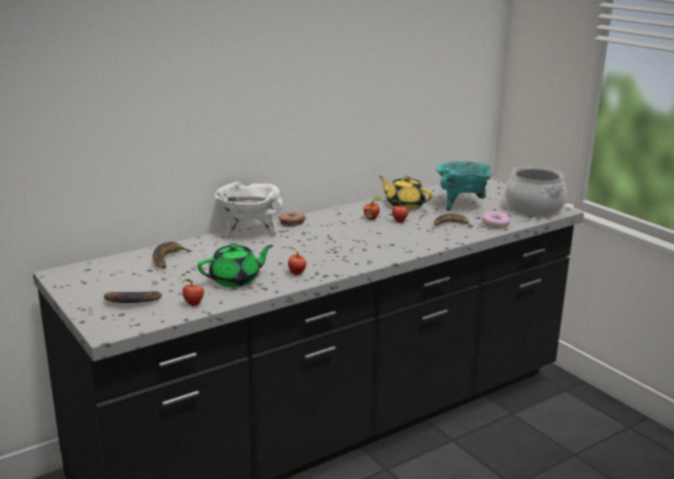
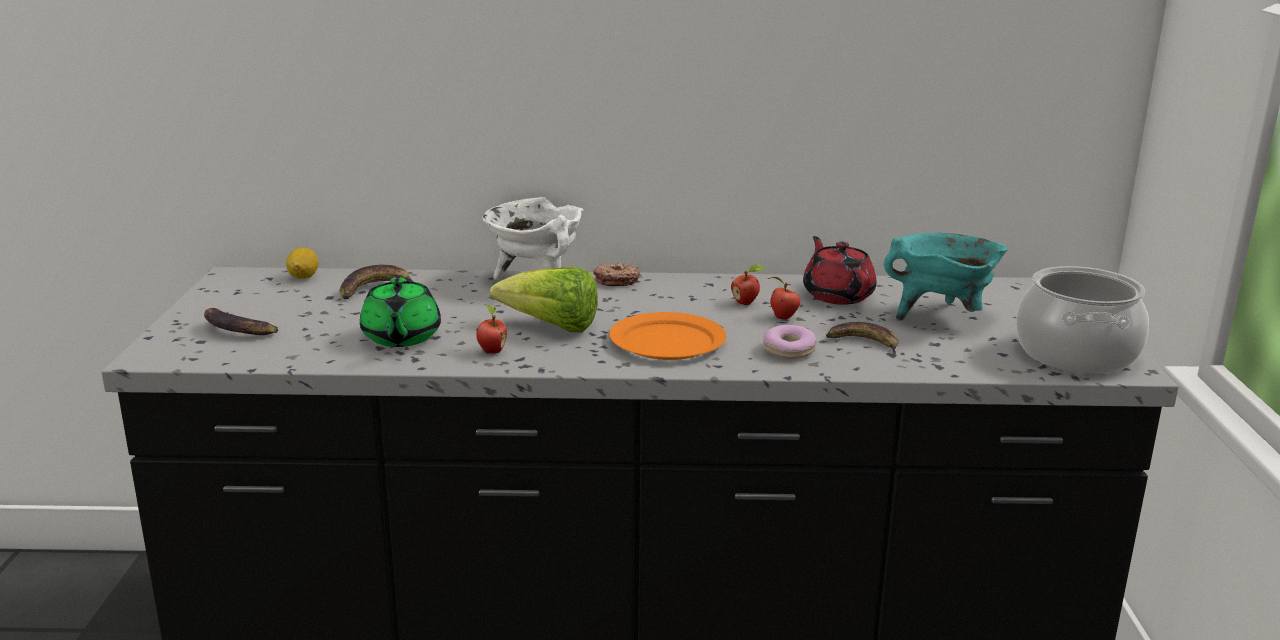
camera: 35 degrees right, 0 degrees up
(109, 263) = (303, 277): none -> lemon
(193, 304) = (294, 354): apple -> none
(236, 280) = (401, 338): green teapot -> green teapot turned 75 degrees clockwise
(303, 254) = (552, 327): none -> lettuce
(369, 246) = (668, 341): none -> orange plate
(404, 205) = (837, 295): yellow teapot -> red teapot
(495, 224) = (947, 363): donut -> donut (788, 351)

